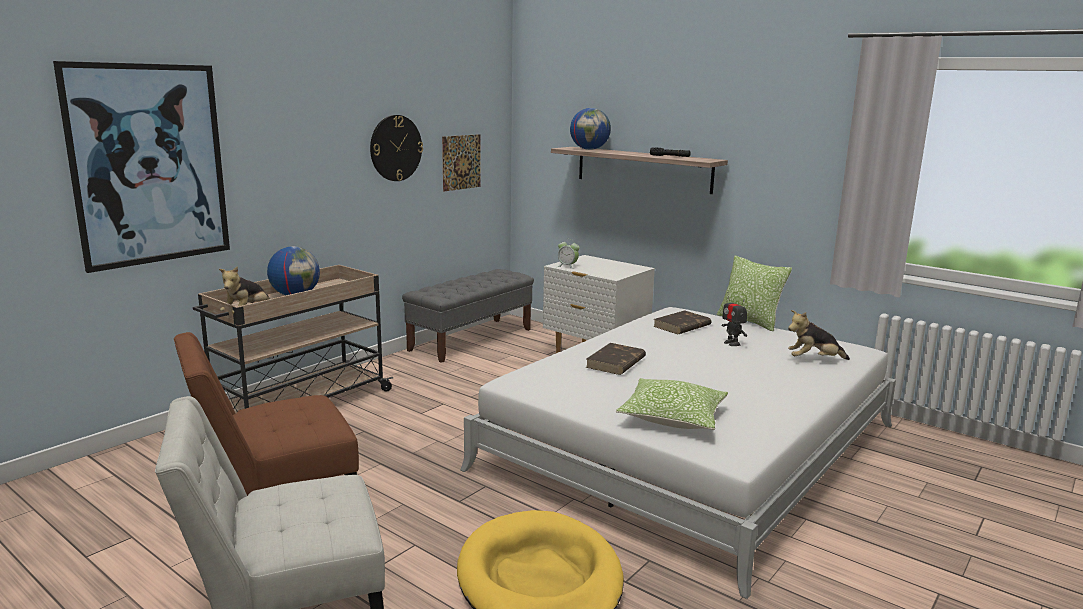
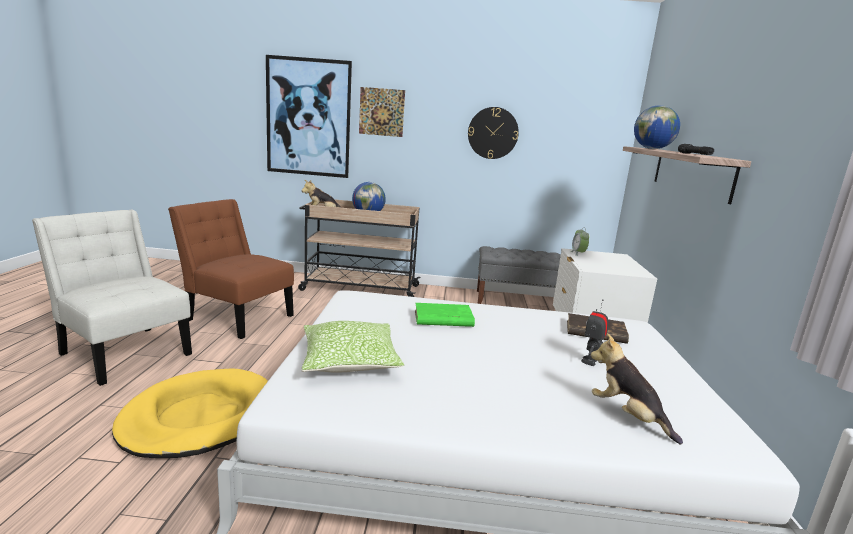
camera: 55 degrees right, 0 degrees up
(461, 162) = (563, 155): picture -> picture (381, 112)
(615, 362) = (442, 319): brown book -> green book
(749, 321) = (688, 363): pillow -> none

